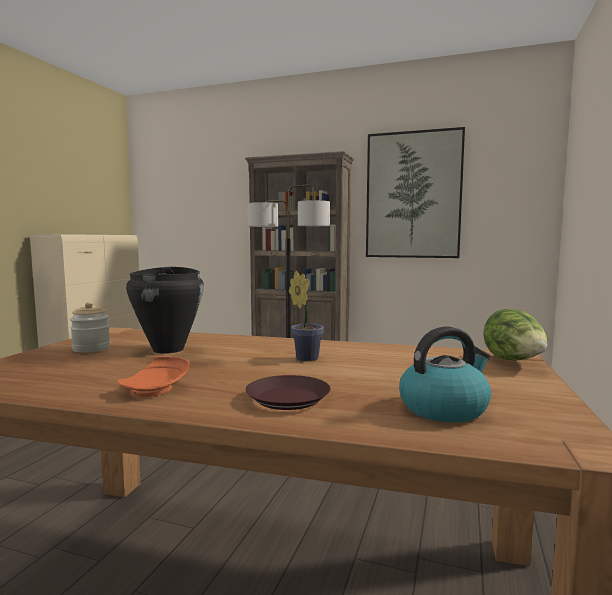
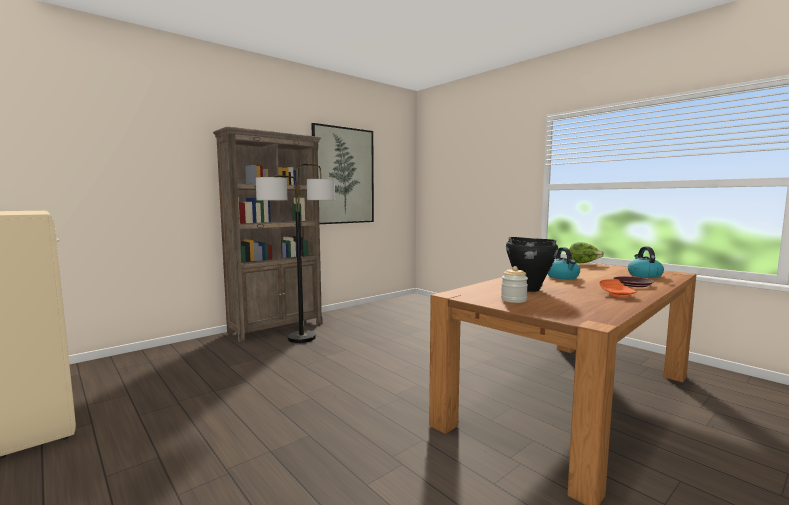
camera: 60 degrees left, 0 degrees up
(305, 357) = (563, 277): potted plant -> kettle

